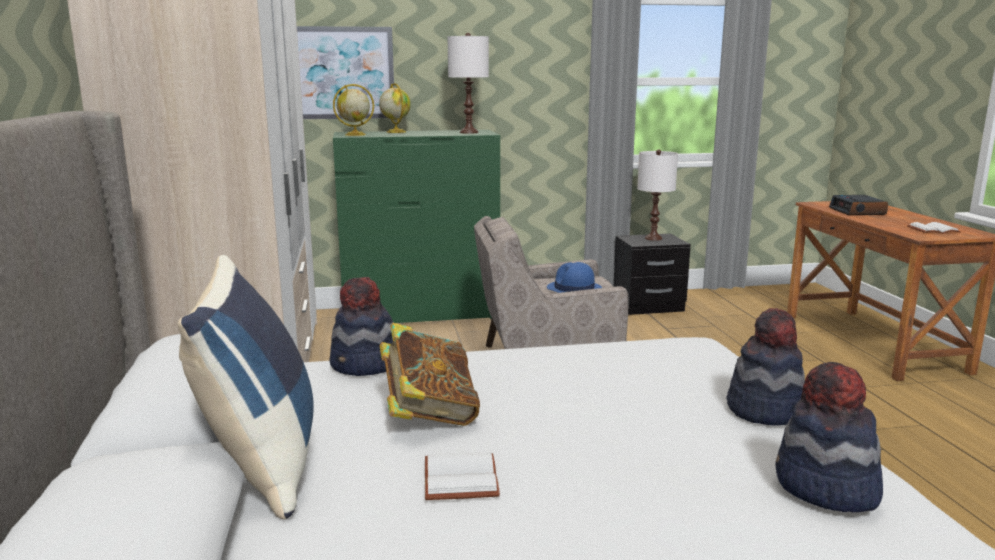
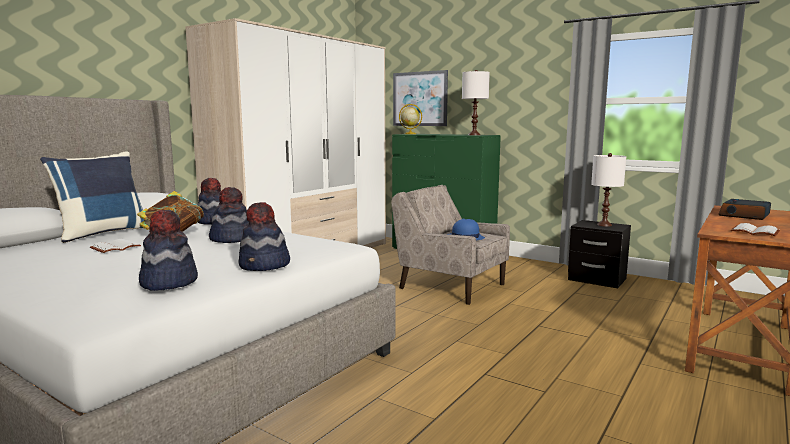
camera: 45 degrees right, 5 degrees down
(395, 132) = (439, 134): globe -> none
(538, 386) = (231, 239): none -> hat

